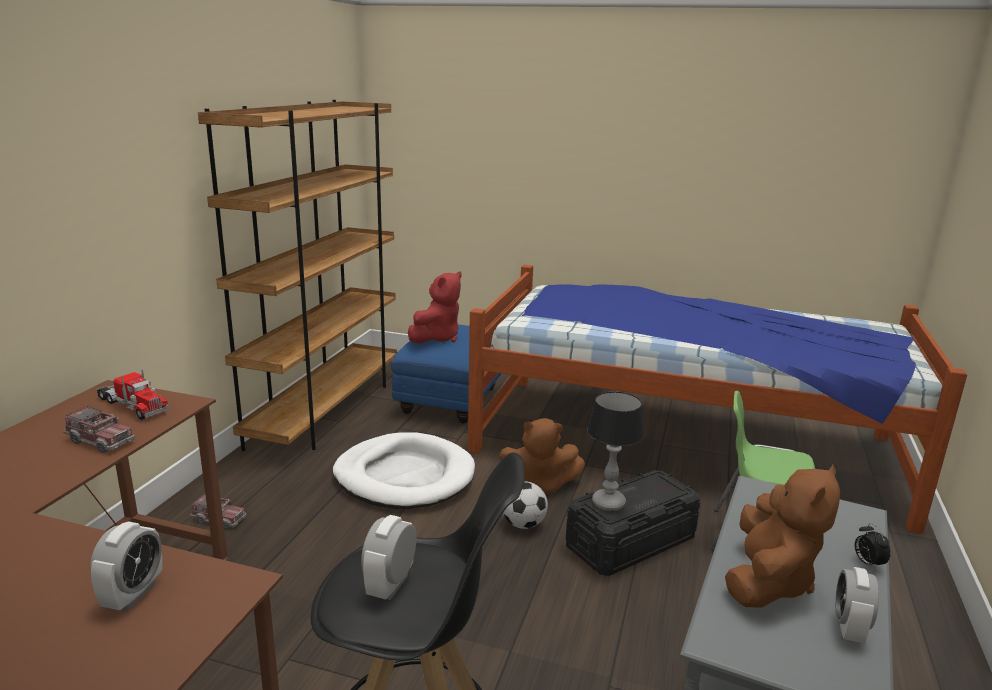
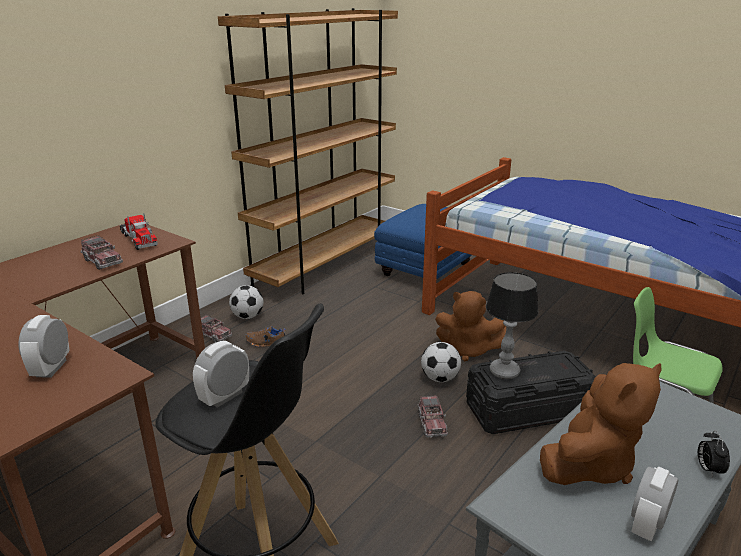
camera: 20 degrees right, 5 degrees up
(133, 595) = (51, 368): alarm clock -> alarm clock turned 150 degrees clockwise
(254, 488) = (247, 316): none -> football
(296, 518) = (266, 343): none -> brown shoe
(404, 476) = (361, 324): white dog bed -> none
(437, 338) = (416, 215): red plush toy -> none
(539, 577) = (431, 423): none -> toy truck

